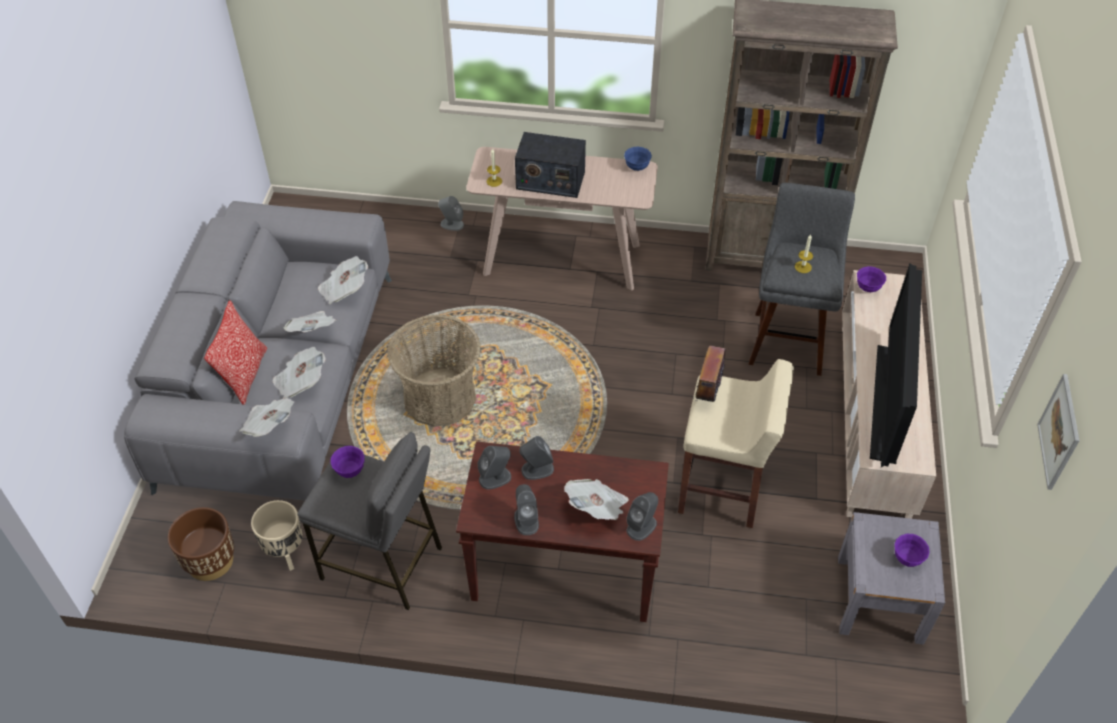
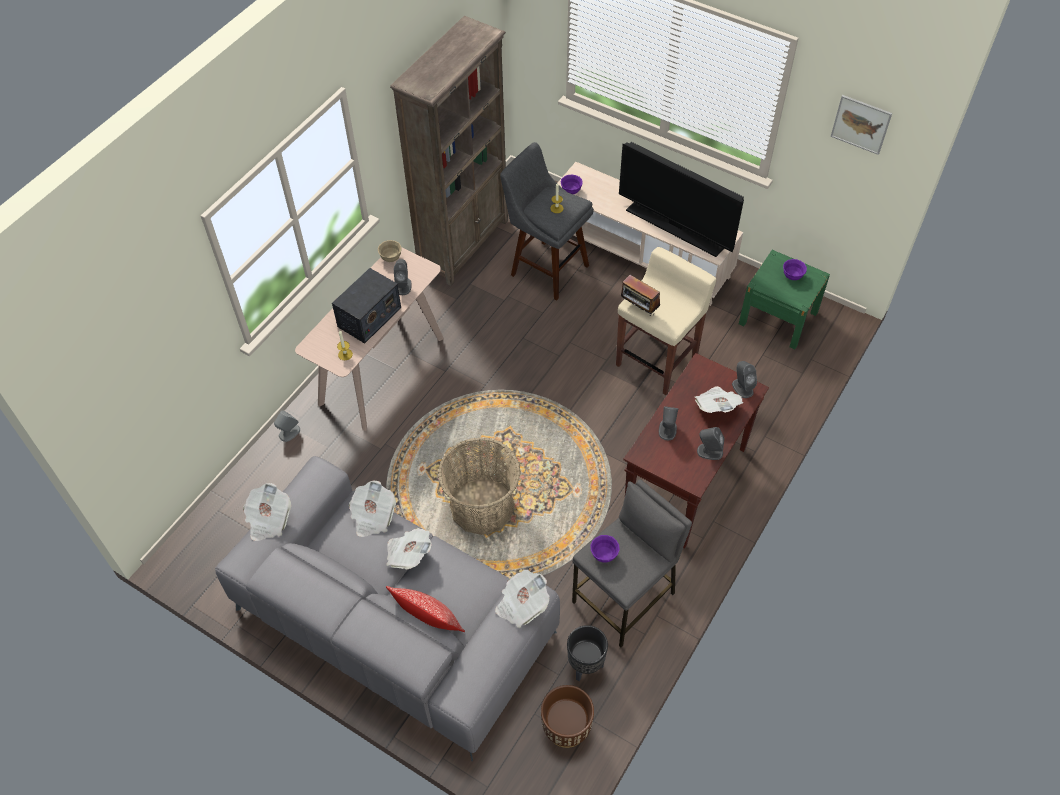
camera: 65 degrees left, 5 degrees up
(286, 554) = (586, 666): beige planter -> black planter
(300, 382) = (463, 579): newspaper -> newspaper (268, 520)
(495, 478) = (663, 457): grey speaker -> grey speaker (403, 286)
(637, 167) = (391, 258): blue bowl -> beige bowl
(879, 599) = (778, 318): grey nightstand -> green nightstand

